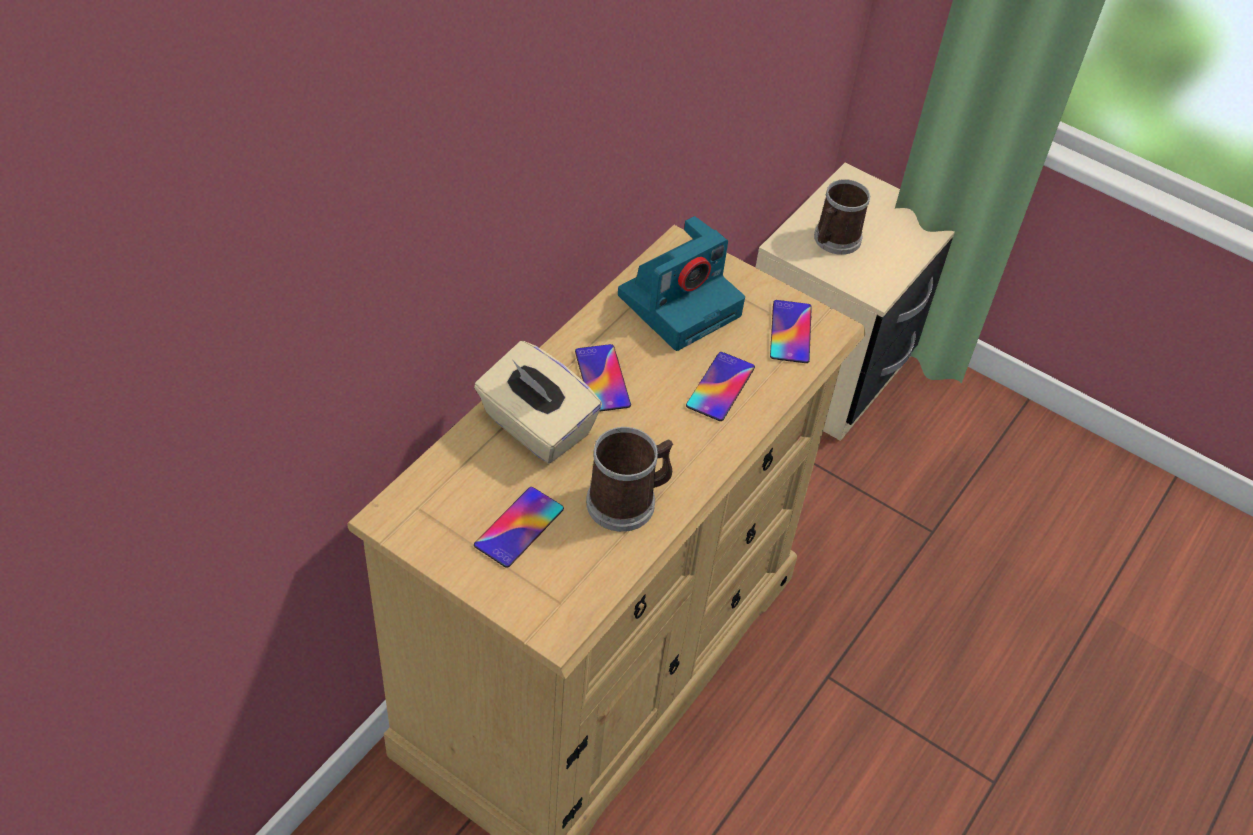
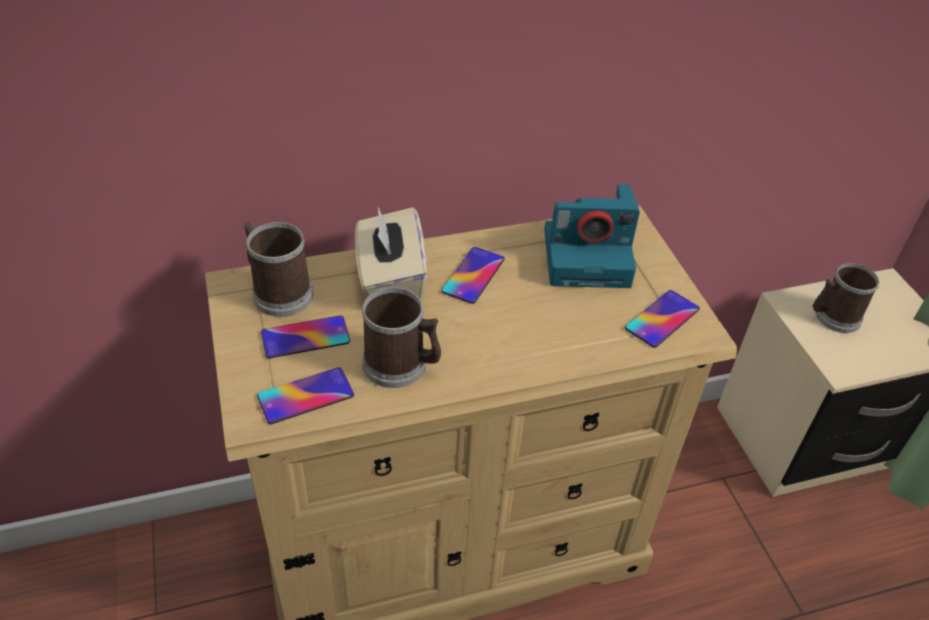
camera: 40 degrees right, 5 degrees down
(444, 499) = (278, 292): none -> mug
(720, 387) = (560, 327): phone -> phone (305, 396)

